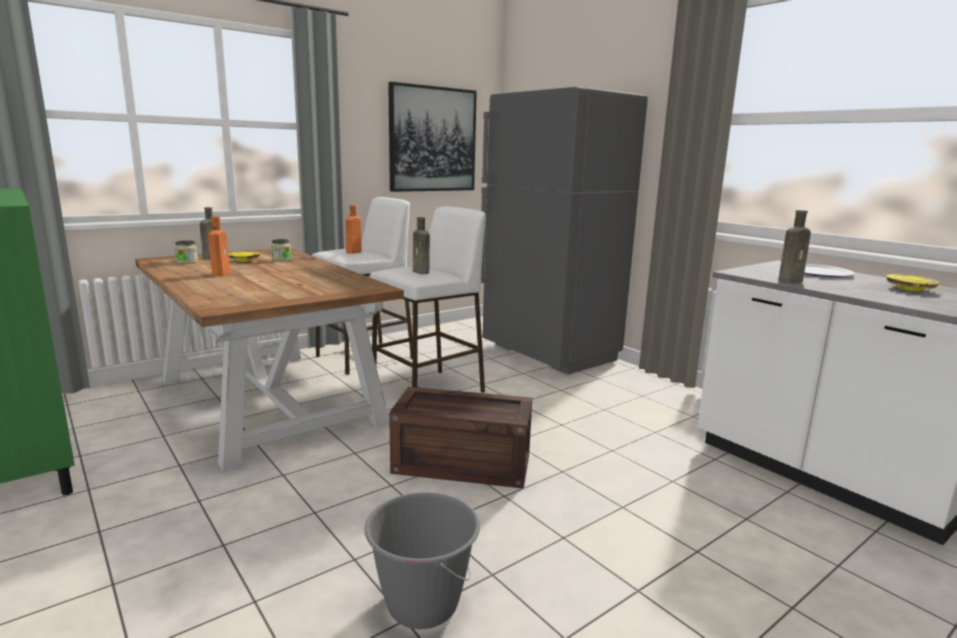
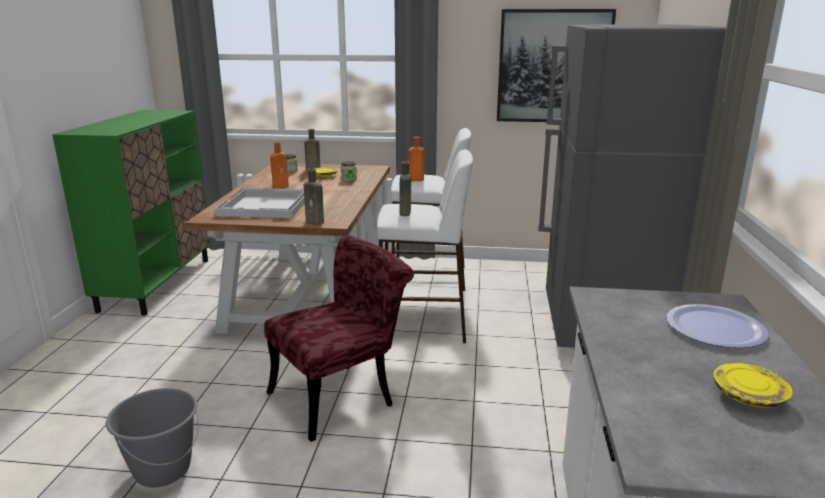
camera: 45 degrees right, 5 degrees up
(259, 289) = (266, 206): none -> white tray
(464, 463) = (342, 395): crate -> red chair
(791, 281) = (611, 327): brown bottle -> brown bottle (316, 222)

